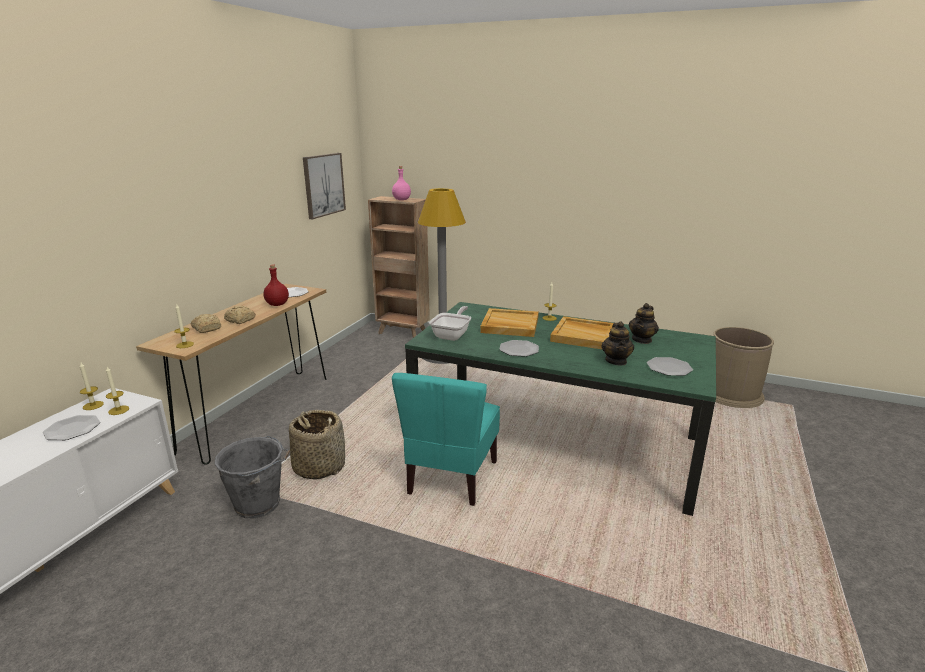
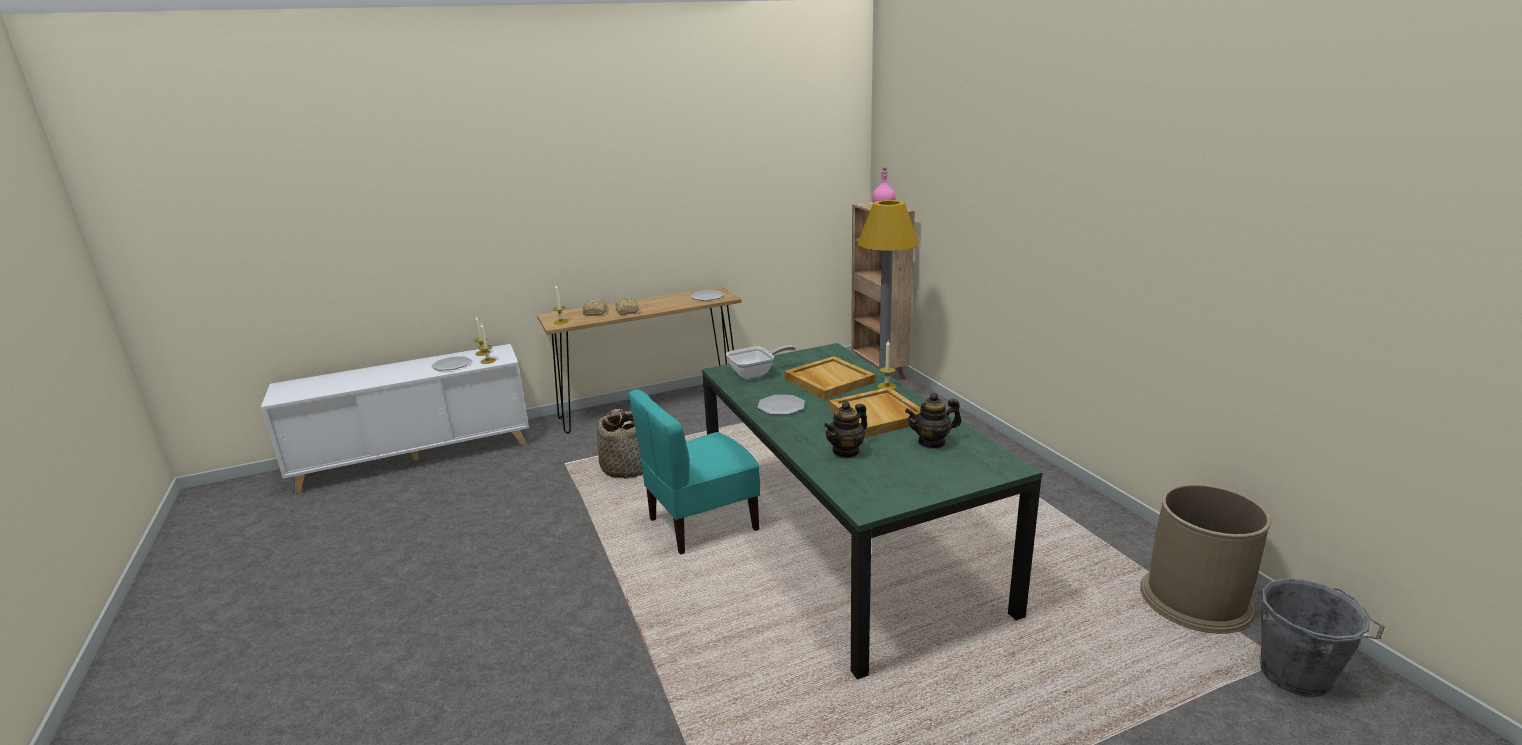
camera: 45 degrees right, 0 degrees up
(259, 504) = (555, 476): grey bucket -> grey bucket (1298, 676)
(278, 304) = (677, 304): red bottle -> none
(323, 185) = (798, 183): picture -> none
(669, 368) = (885, 479): plate -> none

